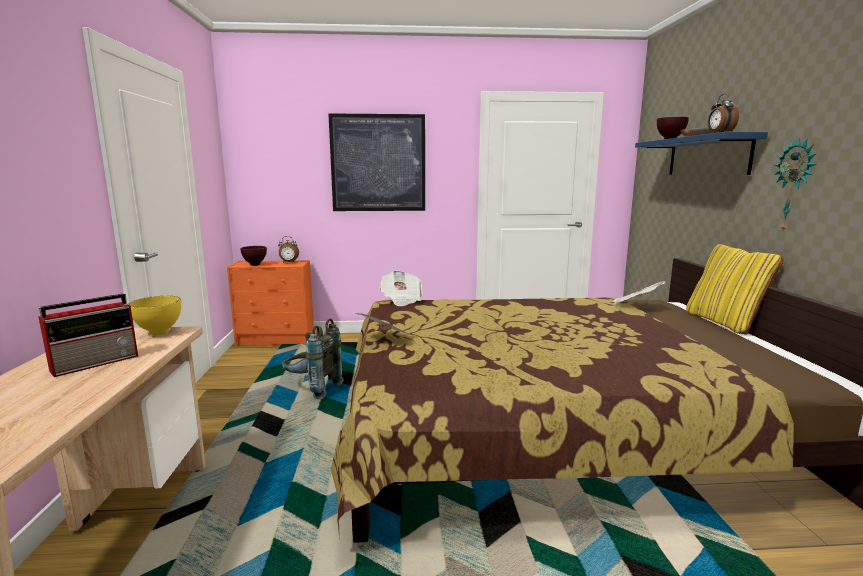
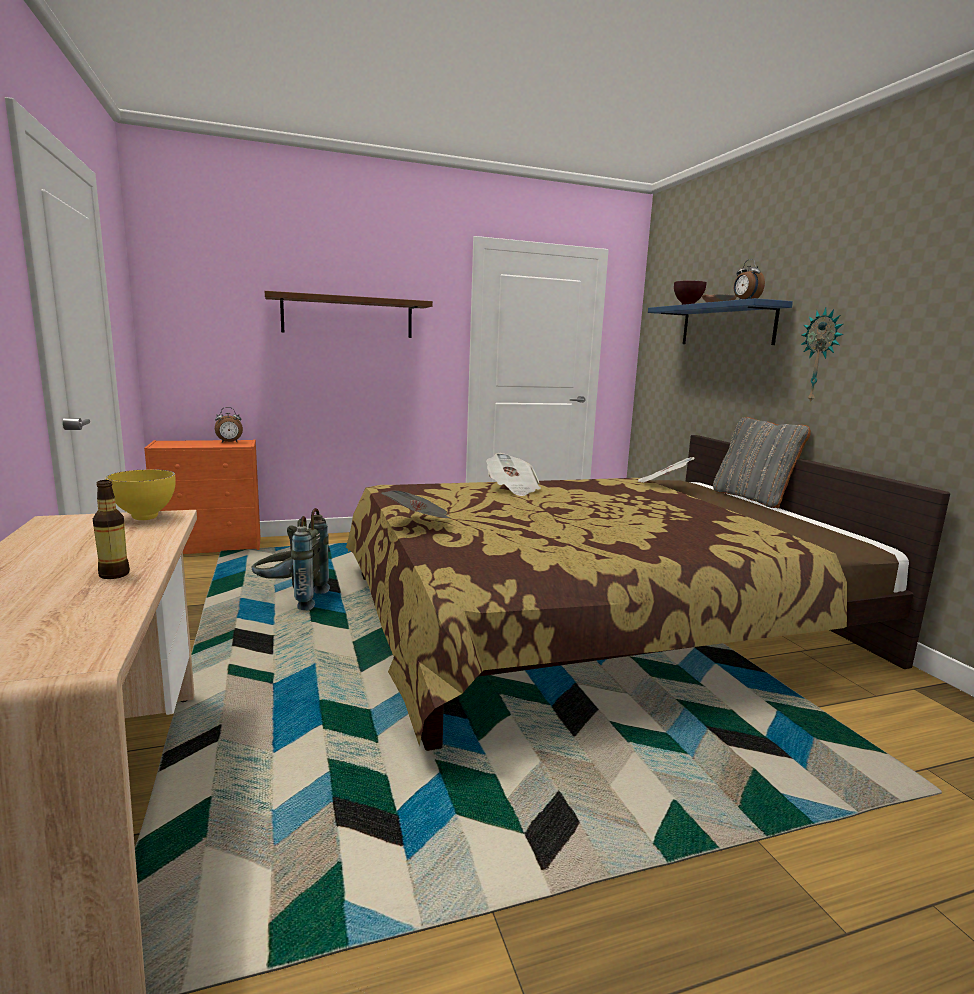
camera: 15 degrees left, 0 degrees up
(87, 386) = (114, 574): none -> bottle
(97, 362) = (94, 550): radio -> none
(254, 265) = (183, 445): brown bowl -> none
(378, 163) = (348, 317): picture -> brown shelf
(401, 300) = (402, 484): newspaper -> newspaper (512, 489)
(724, 323) = (752, 499): yellow pillow -> grey pillow

